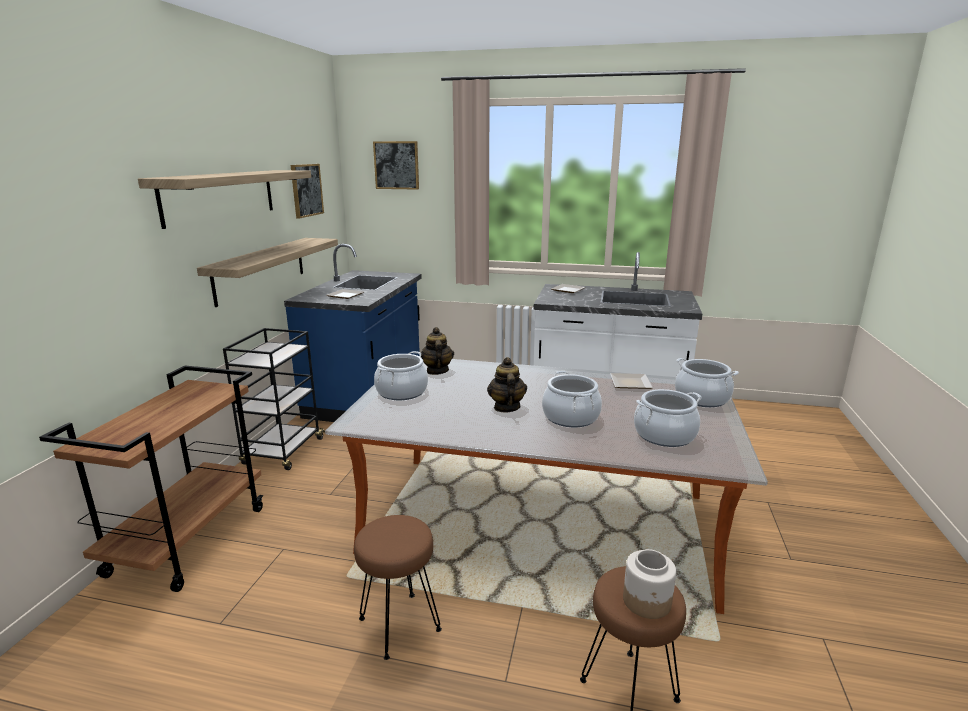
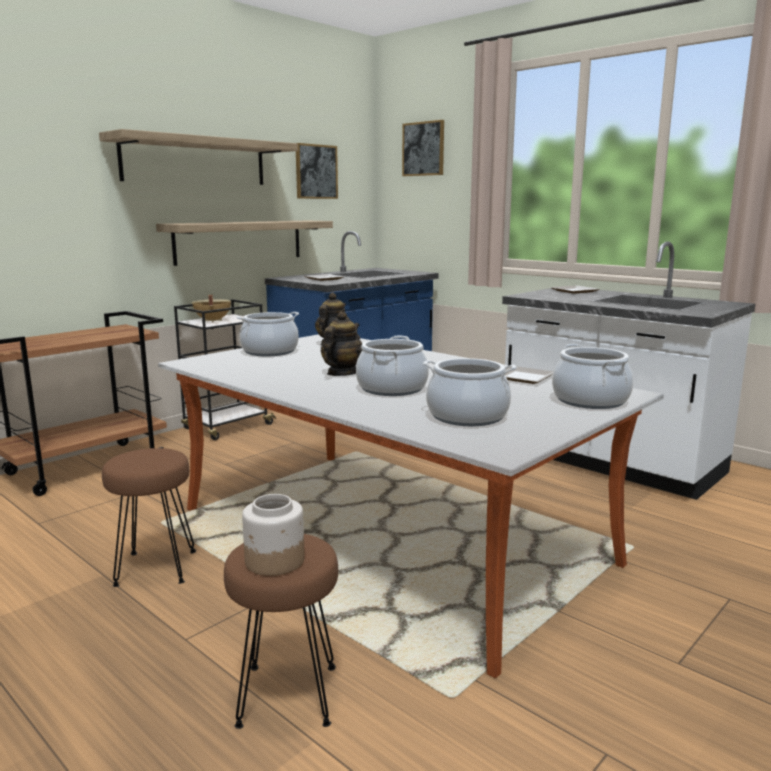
camera: 30 degrees right, 5 degrees down
(264, 356) = (212, 320): none -> beige cooking pot

